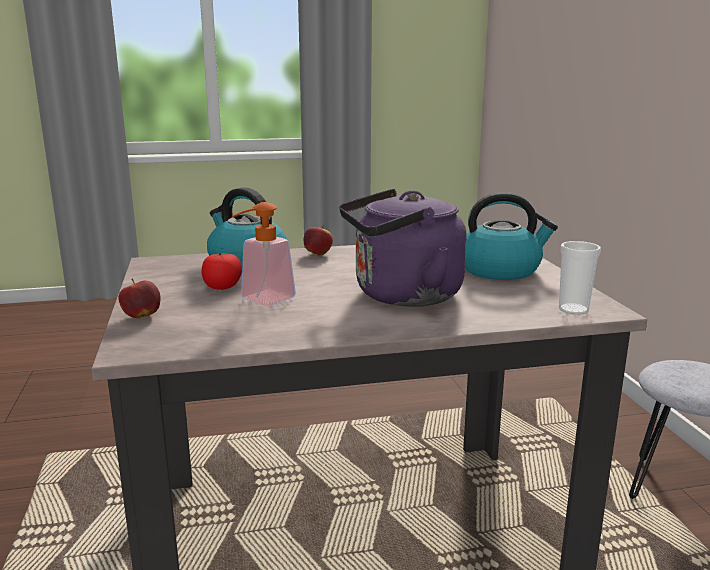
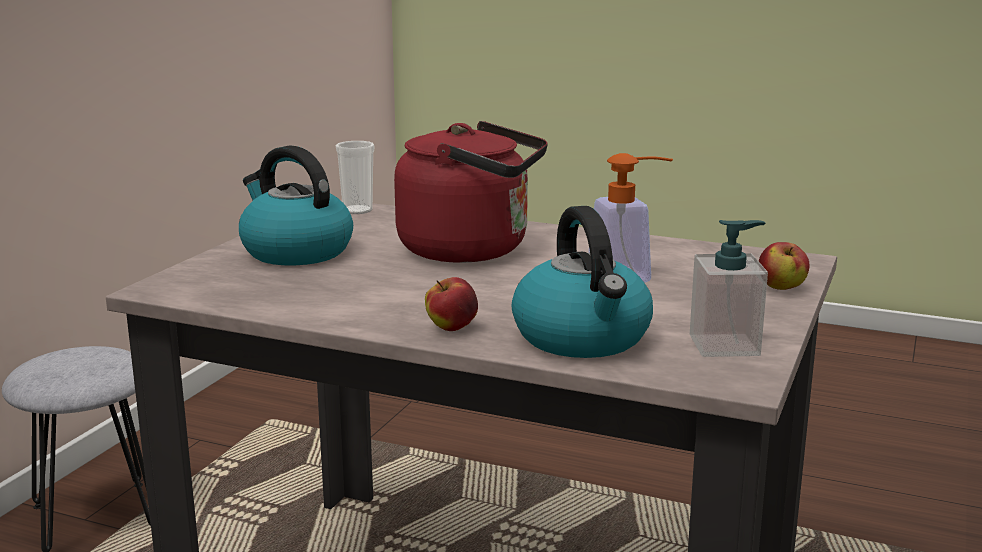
camera: 145 degrees left, 0 degrees up
(167, 274) = (724, 345): none -> soap dispenser
(222, 287) = (658, 304): tomato -> none
(401, 296) = (472, 250): purple kettle -> red kettle

